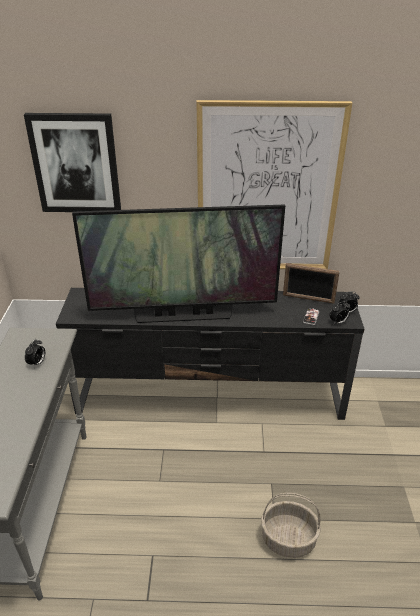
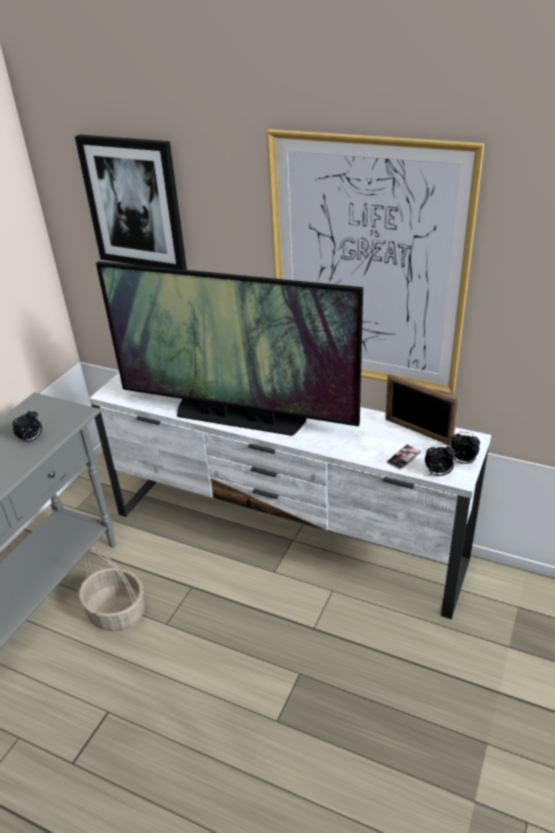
camera: 25 degrees right, 0 degrees up
(211, 396) = (286, 537): black tv stand -> white tv stand
(289, 539) = (280, 755): basket -> basket (117, 612)

